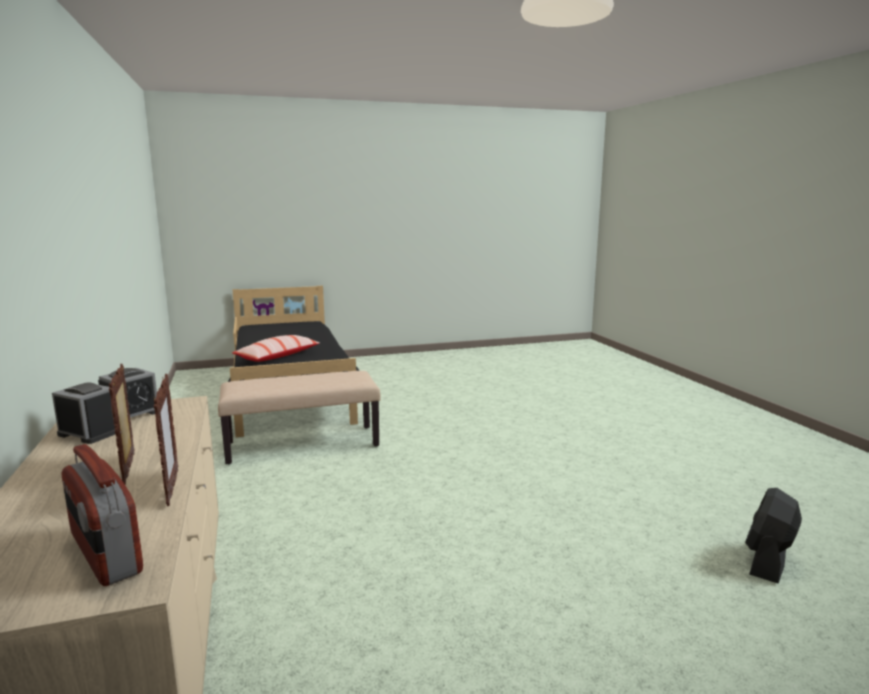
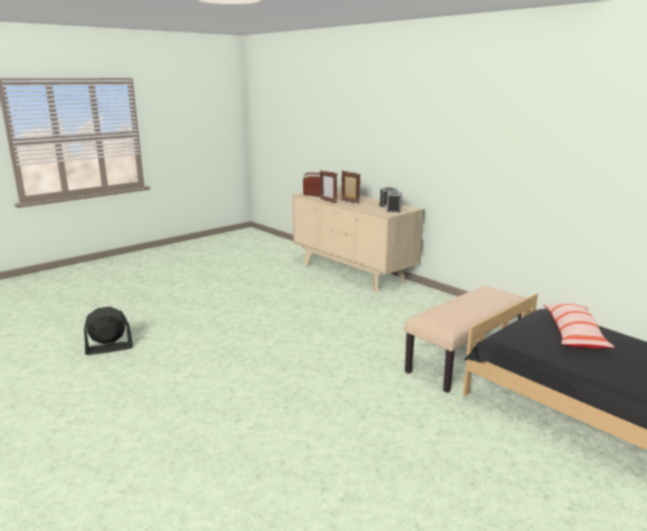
camera: 155 degrees right, 5 degrees up
(767, 561) = (109, 348): black fan -> black fan turned 120 degrees counterclockwise

